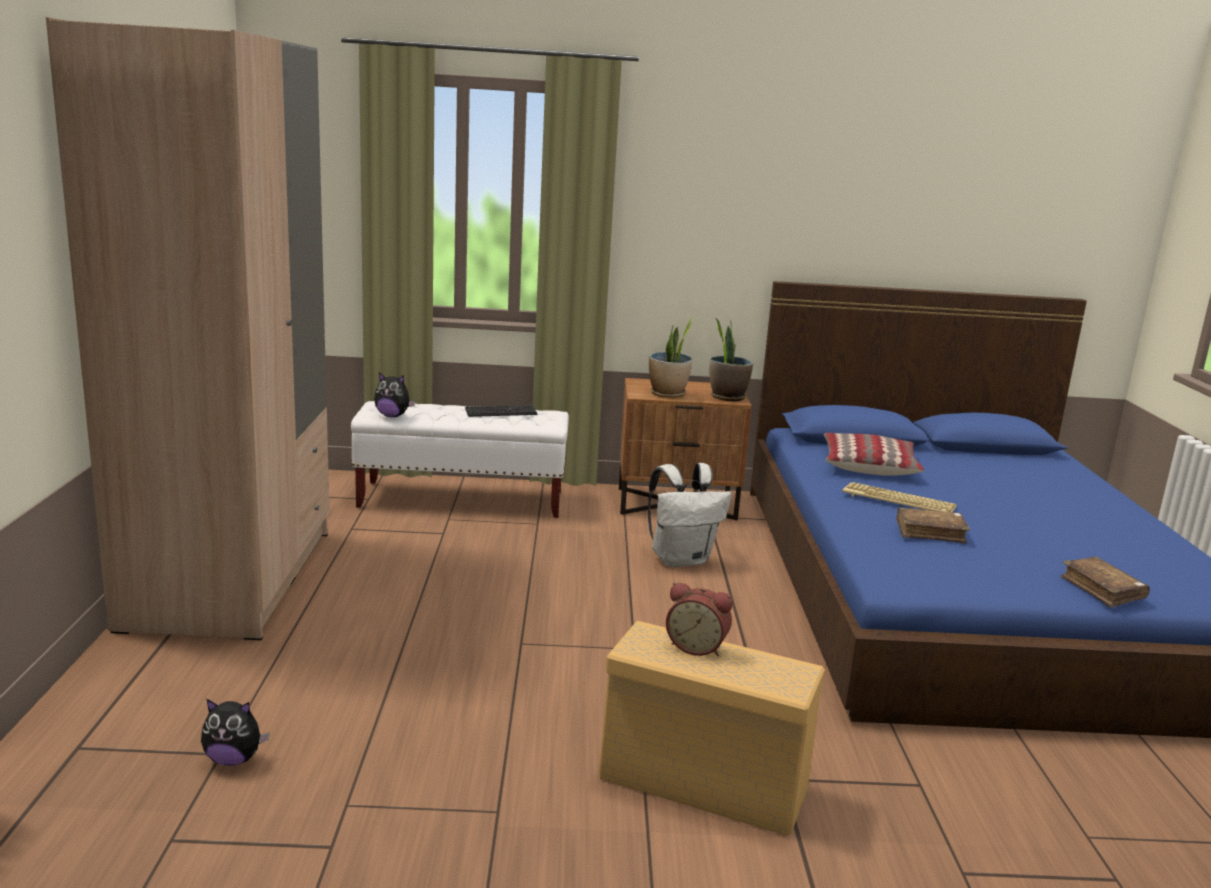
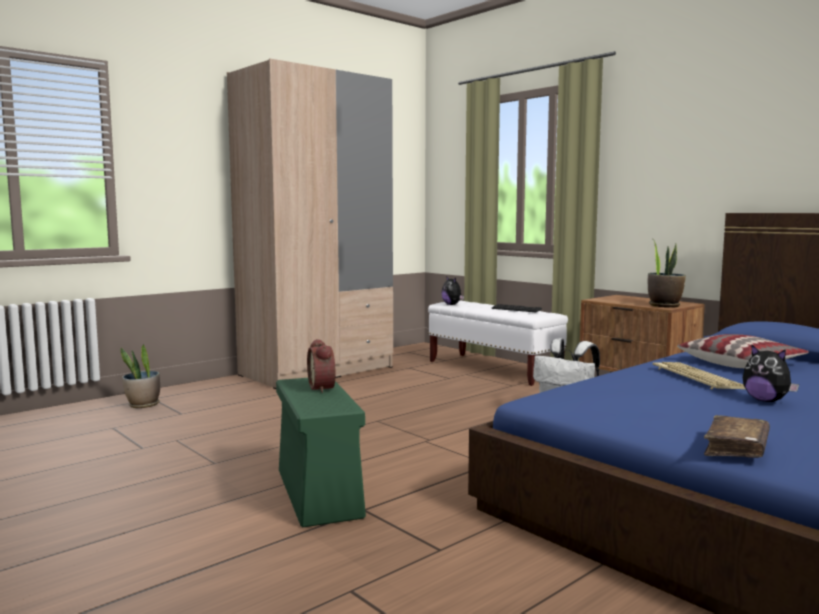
camera: 50 degrees right, 10 degrees down
(234, 759) = (180, 416): plush toy -> plush toy (766, 401)
(668, 394) = (620, 301): potted plant -> potted plant (143, 405)
(706, 784) = (319, 494): beige storage box -> green storage box
(930, 533) = (659, 390): brown book -> none

